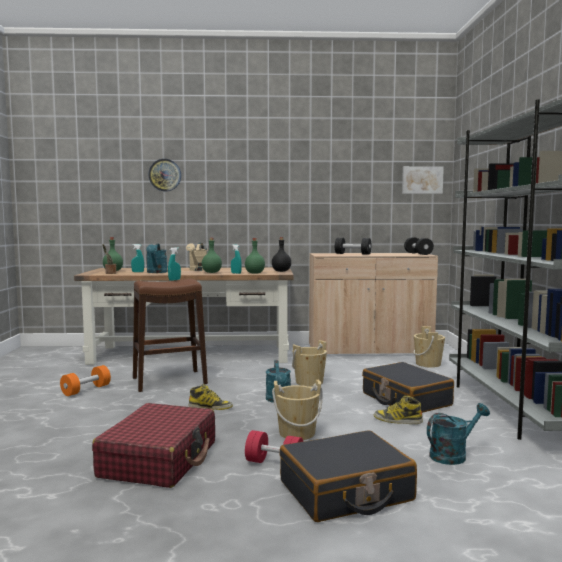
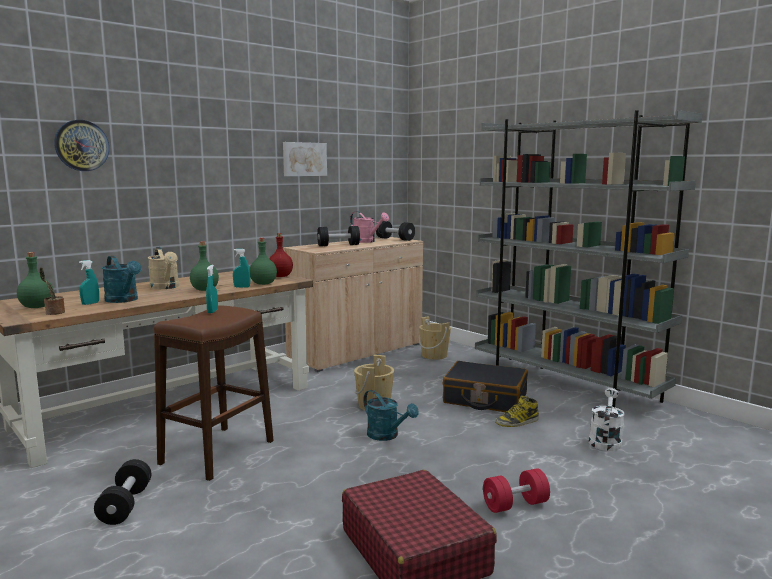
camera: 40 degrees left, 5 degrees up
(86, 390) = (125, 505): orange dumbbell -> black dumbbell
(210, 407) = (337, 469): boot -> none
(281, 271) = (280, 276): black bottle -> red bottle
(297, 433) = (471, 466): beige bucket -> none
(346, 491) = (608, 505): black suitcase -> none
(386, 253) = (367, 241): none -> pink watering can
(422, 180) = (384, 156): picture -> picture (304, 159)
(453, 455) = (605, 440): turquoise watering can -> white watering can

